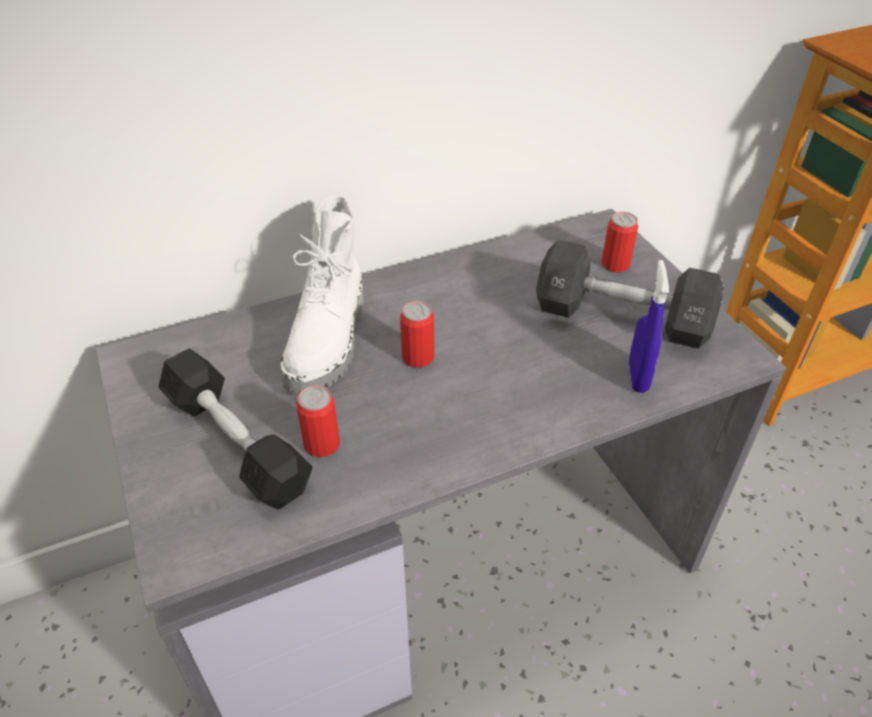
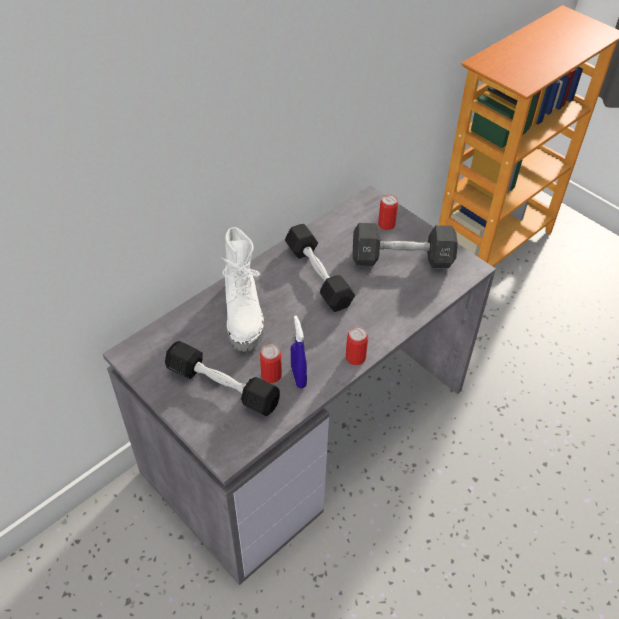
camera: 20 degrees left, 5 degrees up
(417, 357) = (299, 311): can -> can (355, 357)
(473, 313) = (318, 276): none -> black dumbbell
(638, 376) = (422, 293): blue spray bottle -> blue spray bottle (298, 377)

